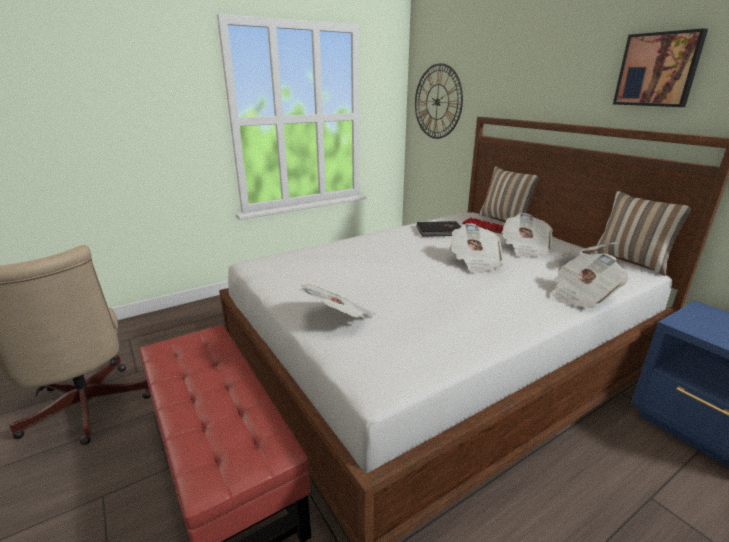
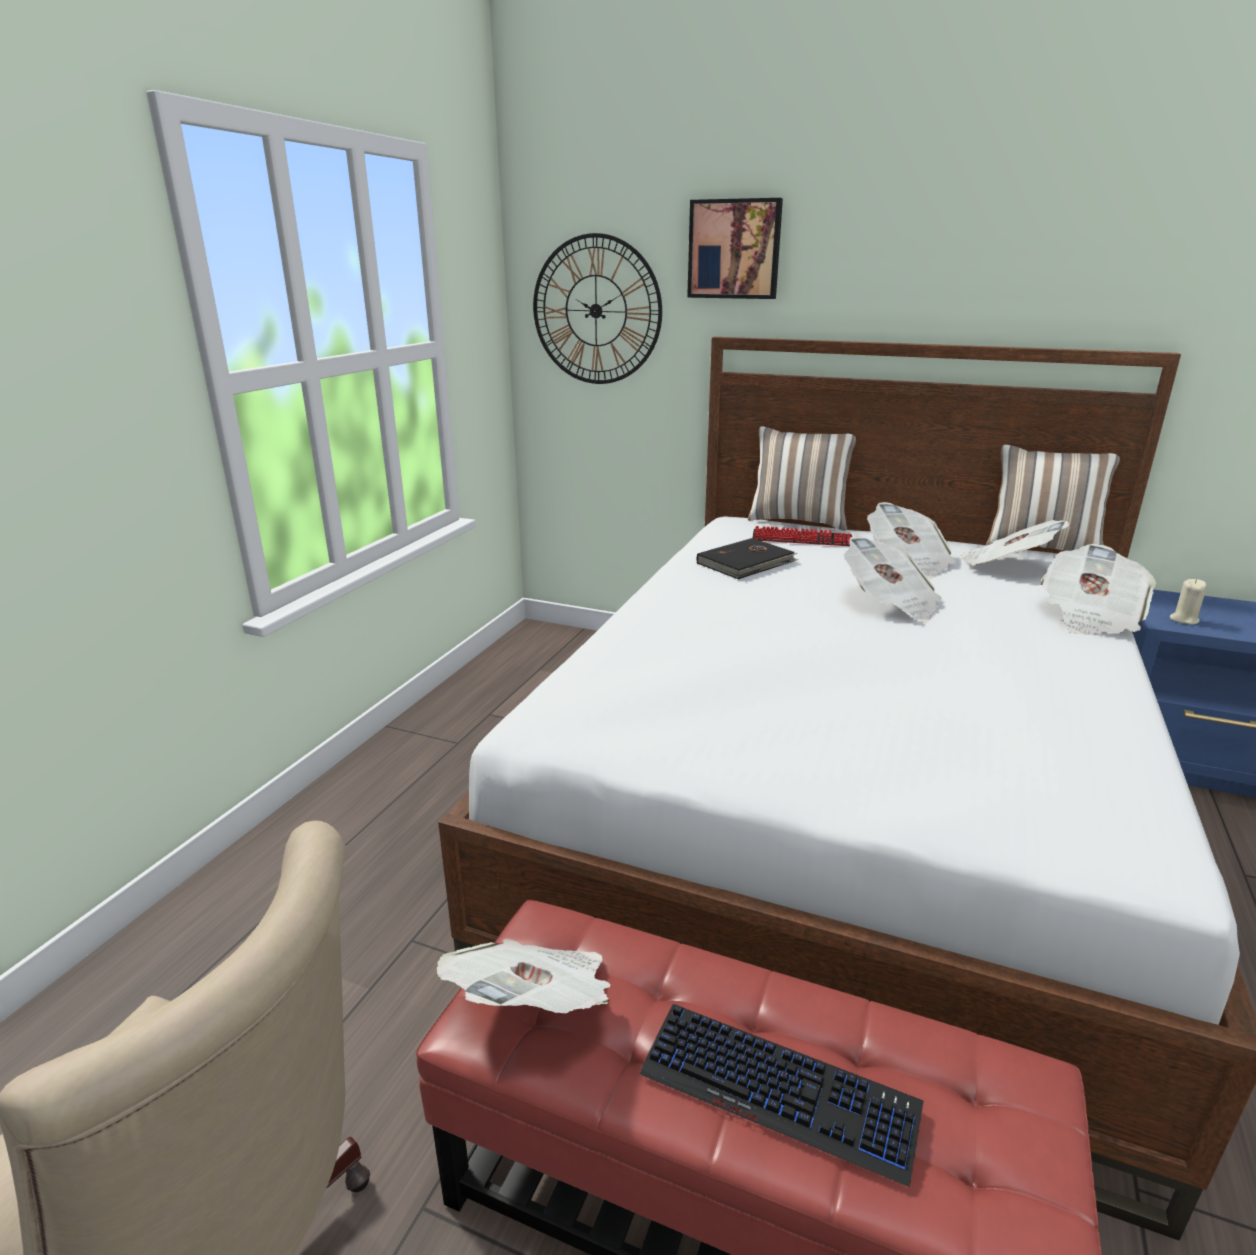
camera: 35 degrees left, 0 degrees up
(200, 403) = (779, 1090): none -> keyboard
(339, 318) = (901, 777): newspaper -> newspaper (536, 1006)
(658, 70) = (1045, 254): picture -> picture (734, 249)
(697, 325) = (1183, 619): none -> beige candle

